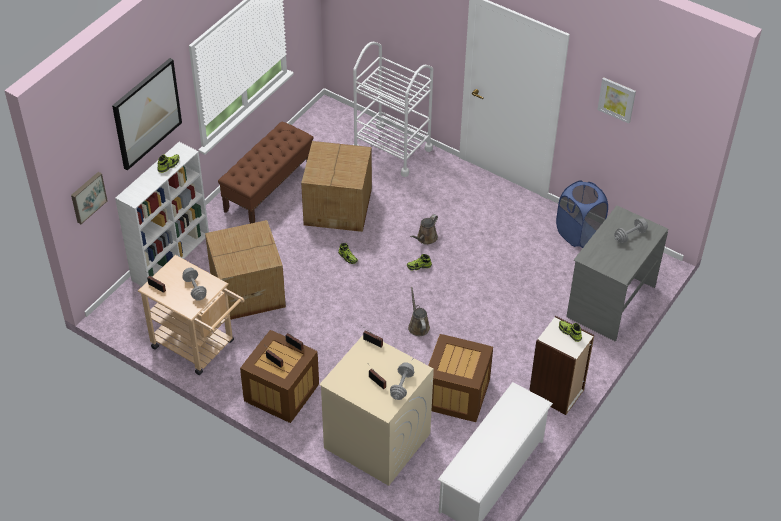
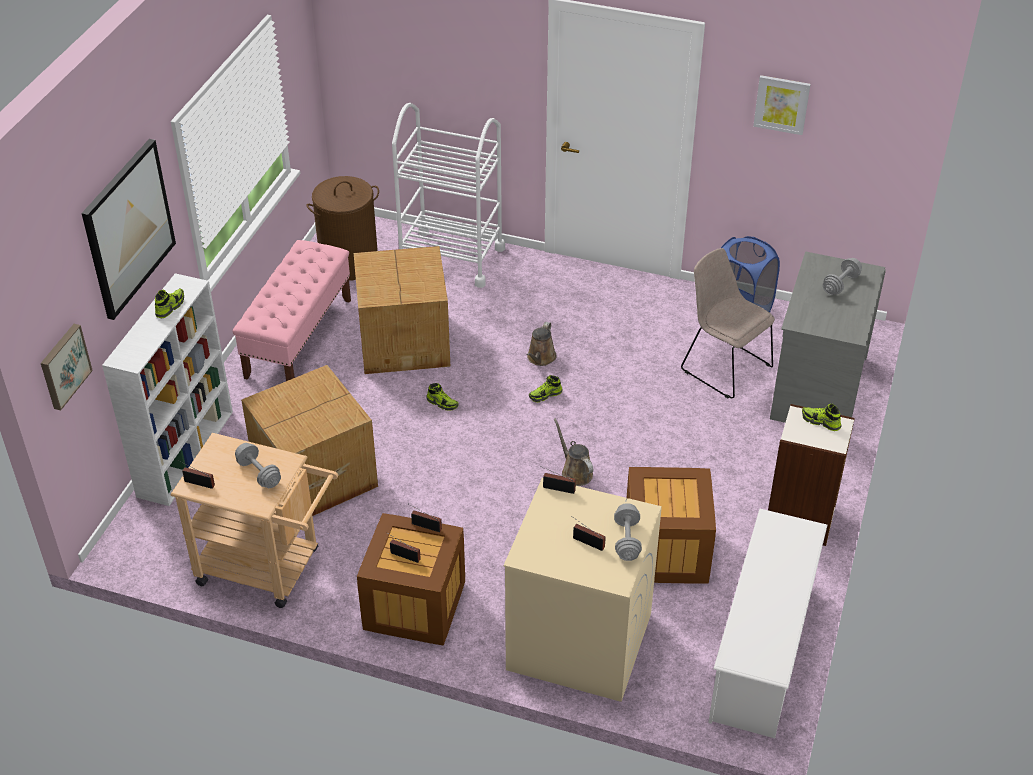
camera: 15 degrees left, 5 degrees down
(269, 189) = (299, 338): brown bench -> pink bench
(320, 140) = (349, 263): none -> brown laundry basket
(550, 271) = (724, 366): none -> beige chair

